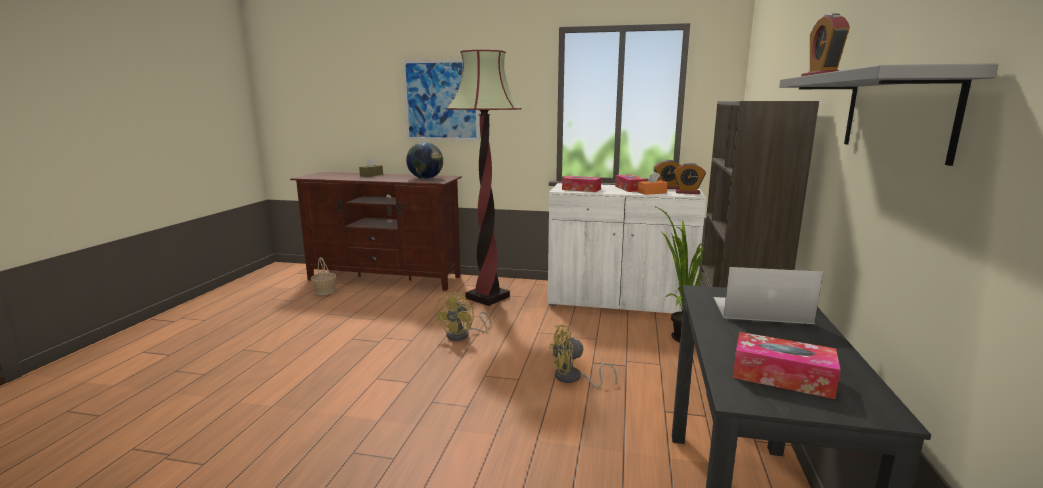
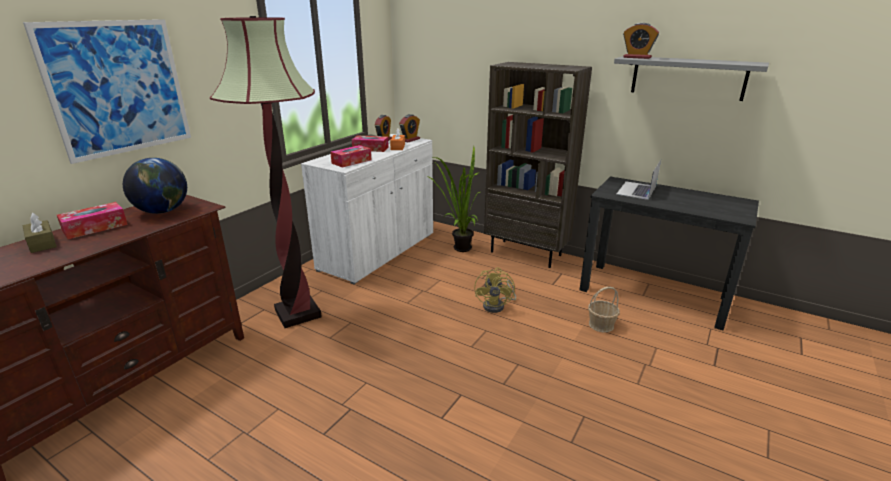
camera: 70 degrees left, 10 degrees up
(325, 291) = (99, 462): basket -> basket (601, 325)
(463, 335) = (381, 345): yellow fan -> none
(782, 377) = (718, 207): tissue box -> tissue box (95, 227)

